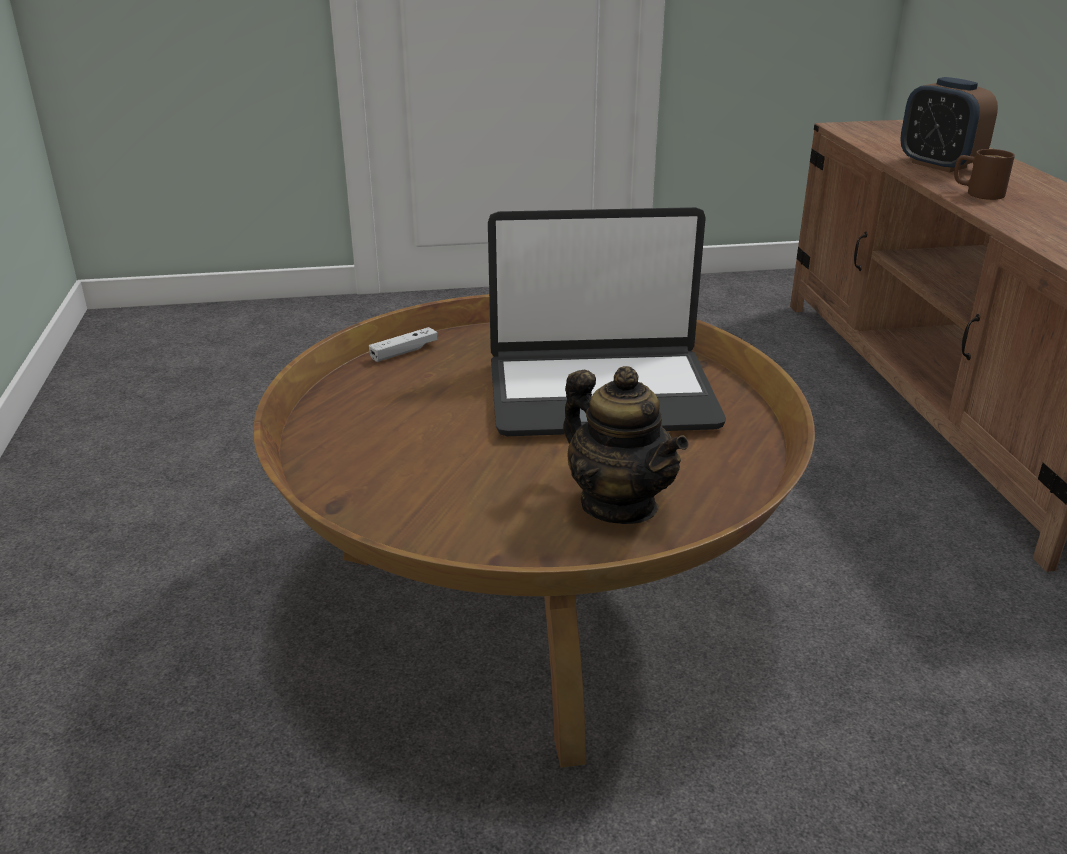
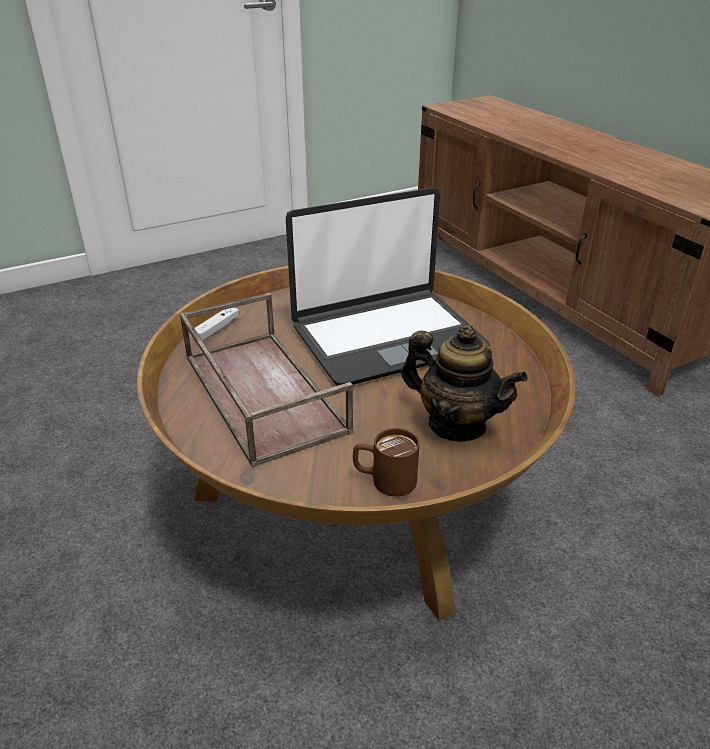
camera: 20 degrees left, 5 degrees up
(408, 425) = (260, 392): none -> brown tray
(938, 165) = (525, 130): alarm clock -> none
(977, 193) = (564, 149): brown mug -> brown mug (384, 480)

